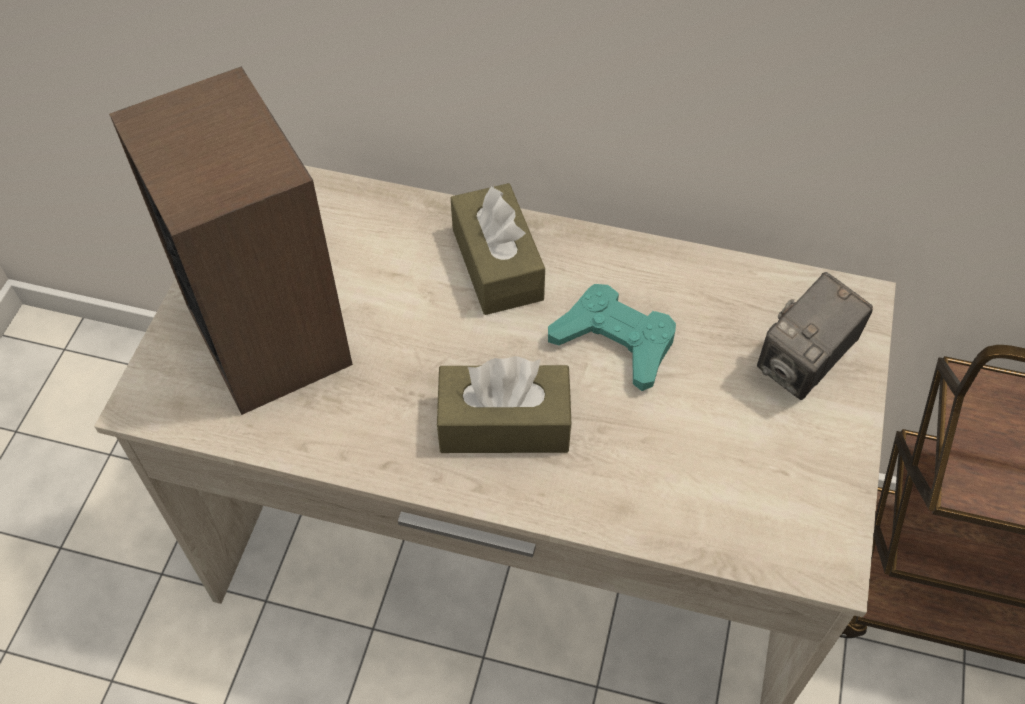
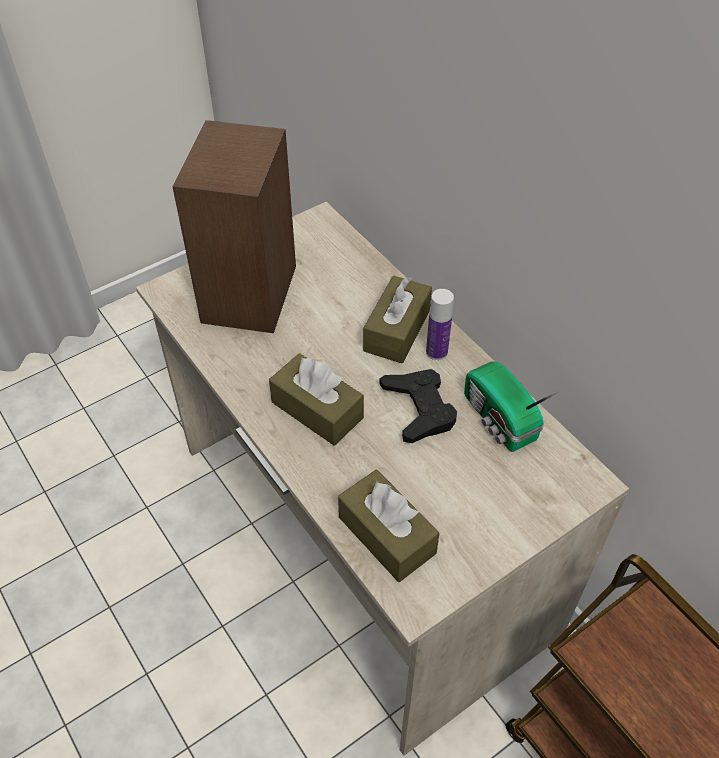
camera: 40 degrees right, 5 degrees down
(566, 261) = (436, 352): none -> bottle
(615, 341) = (419, 409): turquoise game controller -> black game controller
(709, 296) = (499, 420): none -> radio
(727, 512) = (387, 535): none -> brown tissue box
(802, 365) = (515, 492): camera -> none

